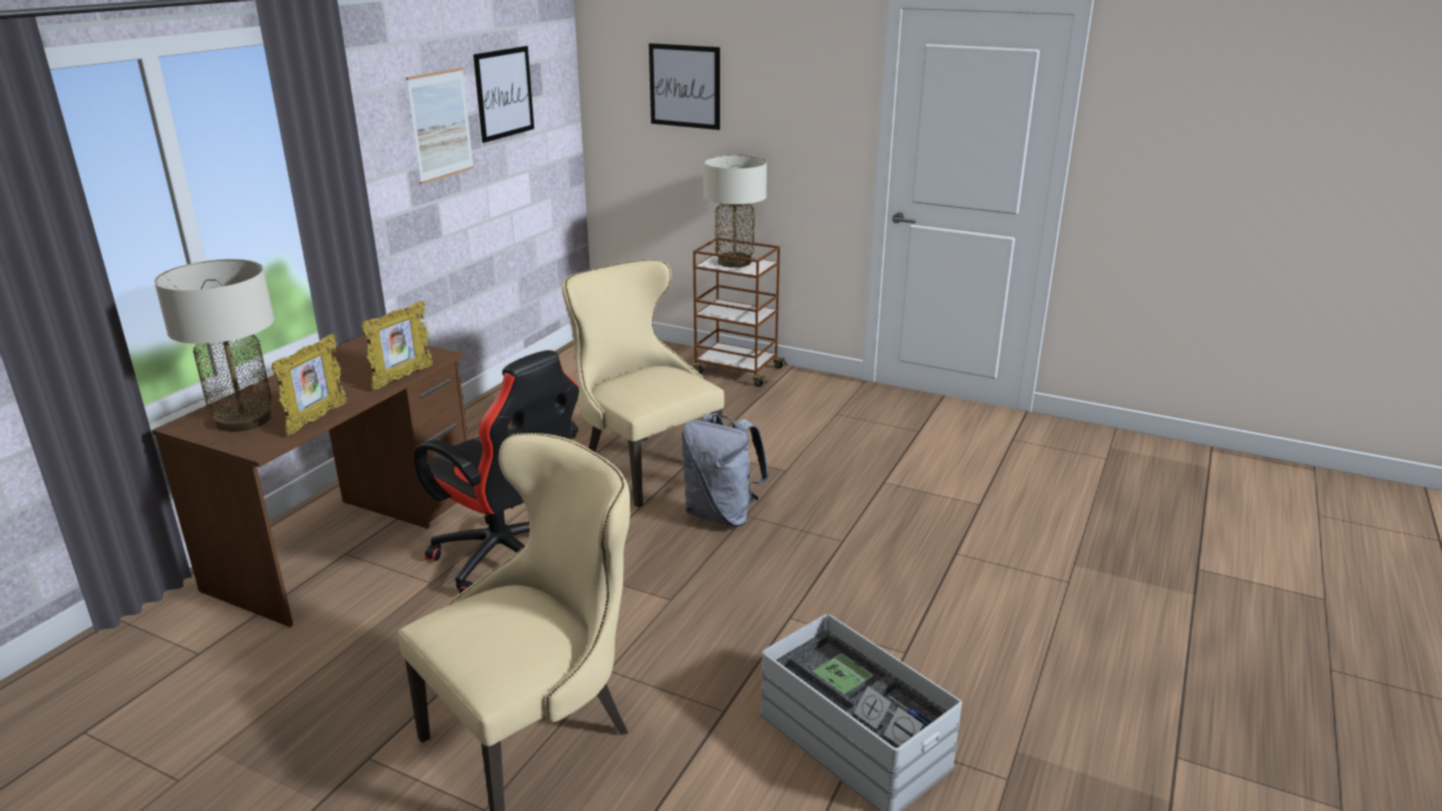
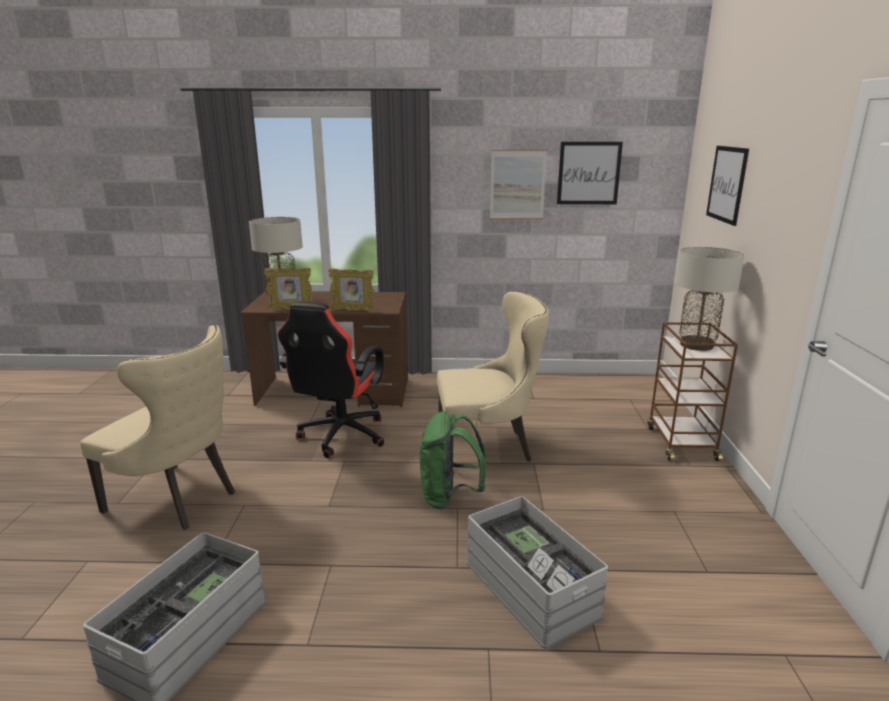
camera: 65 degrees right, 5 degrees down
(644, 466) = (487, 448): beige chair -> beige chair turned 60 degrees clockwise
(722, 514) = (449, 497): grey backpack -> green backpack
(894, 511) = (532, 588): none -> grey storage box

